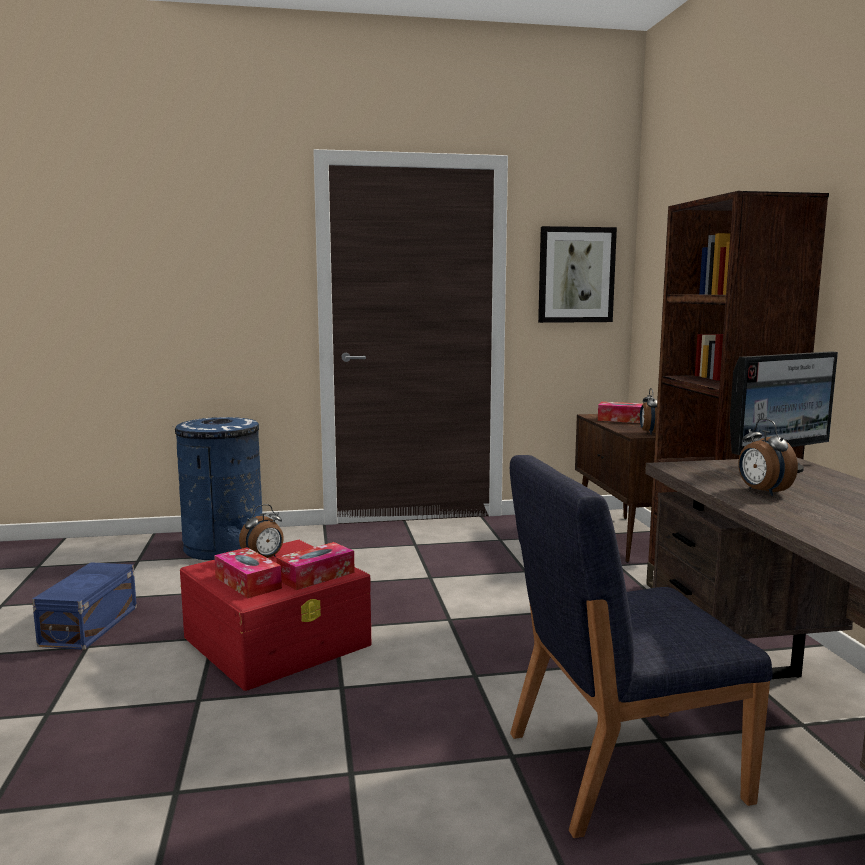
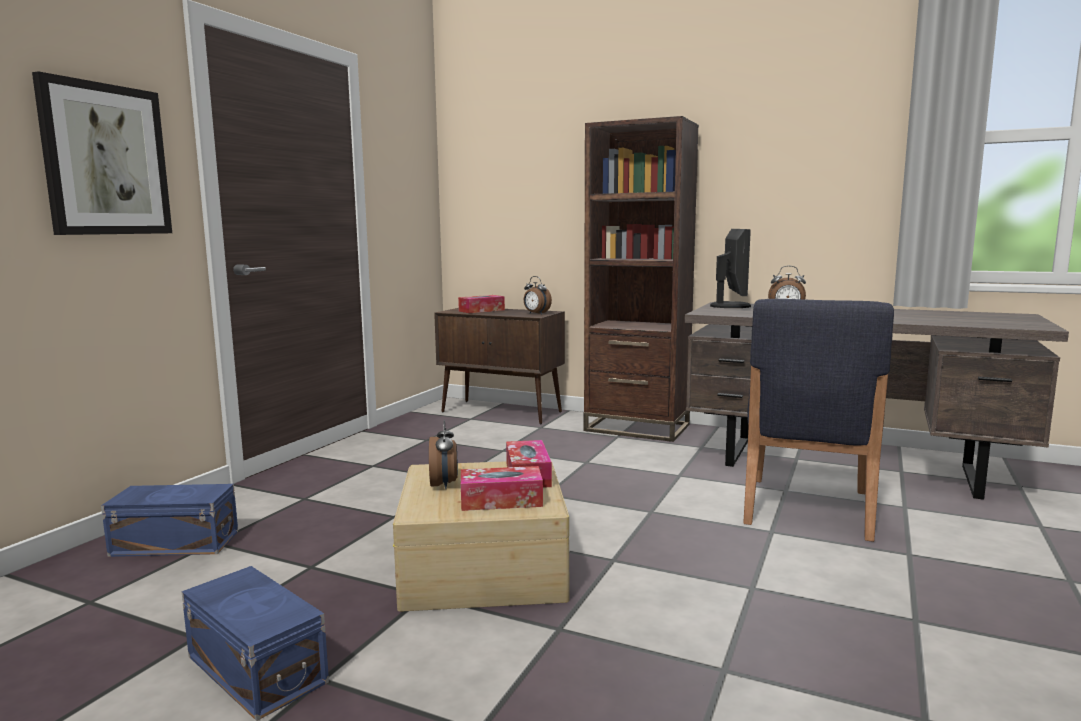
camera: 55 degrees left, 0 degrees up
(223, 547) = (174, 542): blue trash can -> blue storage box
(278, 640) = (483, 565): red storage box -> beige storage box
(576, 275) = (408, 182): picture -> picture (105, 160)

